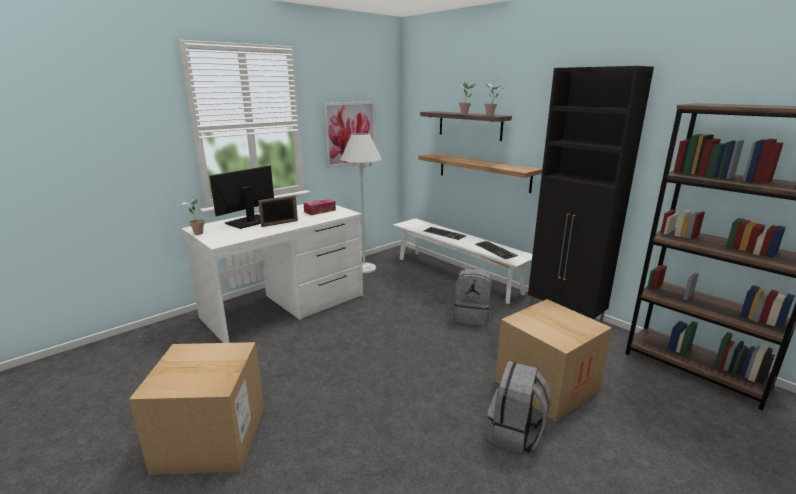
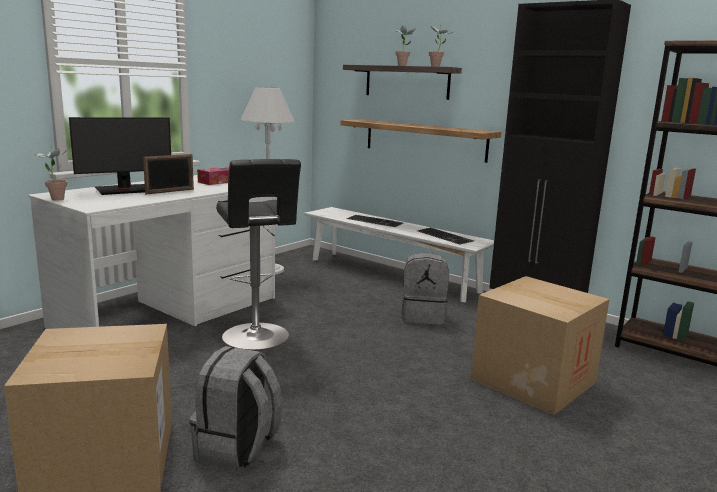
camera: 10 degrees left, 5 degrees down
(249, 222) = (125, 190): monitor -> monitor turned 150 degrees counterclockwise
(341, 333) = (257, 338): none -> black stool
(350, 133) = (251, 89): picture -> none
(515, 433) = (510, 429): grey backpack -> grey backpack (237, 448)

